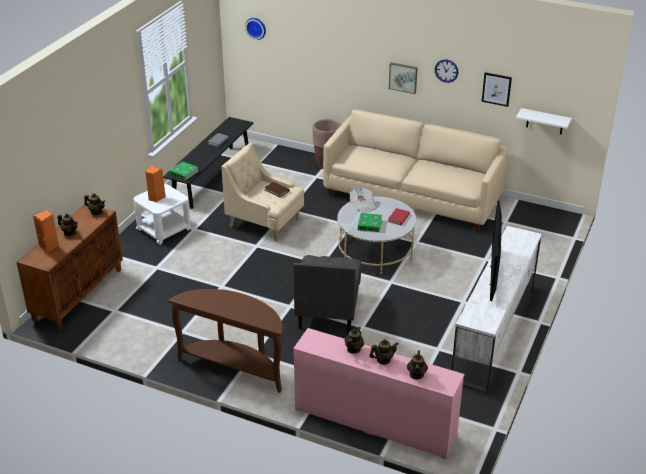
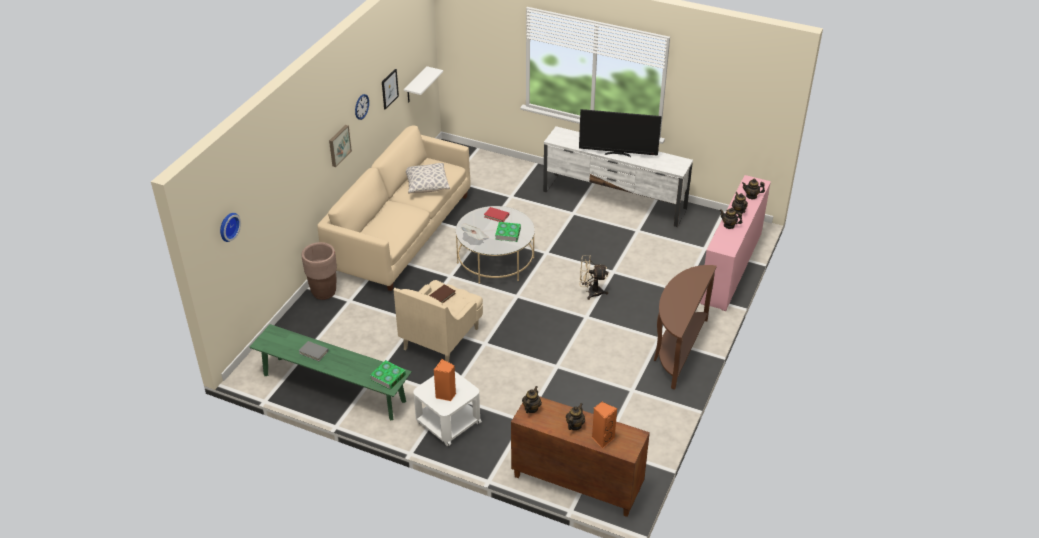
camera: 90 degrees left, 5 degrees up
(212, 176) = (334, 388): black bench -> green bench
(328, 310) = (590, 292): grey armchair -> beige fan
(436, 174) = (426, 185): none -> pillow

